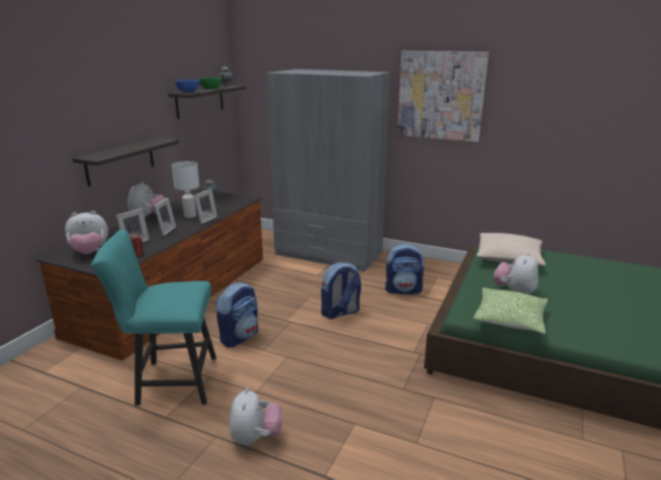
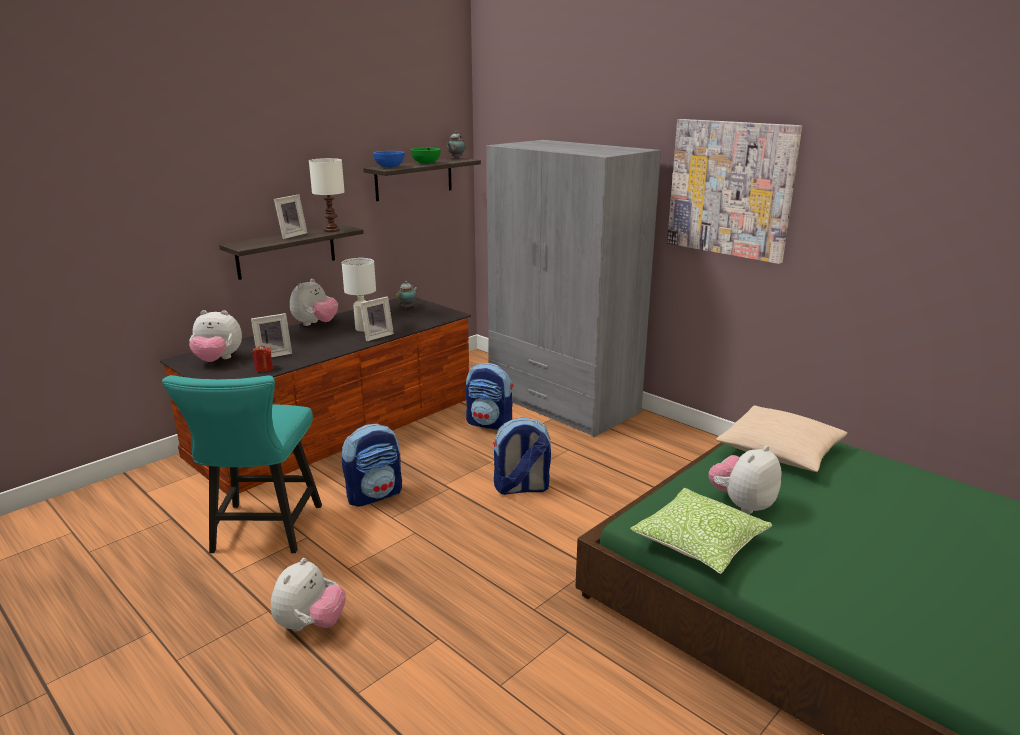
camera: 20 degrees right, 0 degrees up
(154, 142) = (331, 230): none -> white table lamp
(165, 231) = (318, 344): picture frame -> picture frame (291, 235)
(170, 381) = (263, 533): turquoise chair -> turquoise chair turned 105 degrees counterclockwise
(403, 290) = (632, 473): backpack -> backpack (490, 423)

